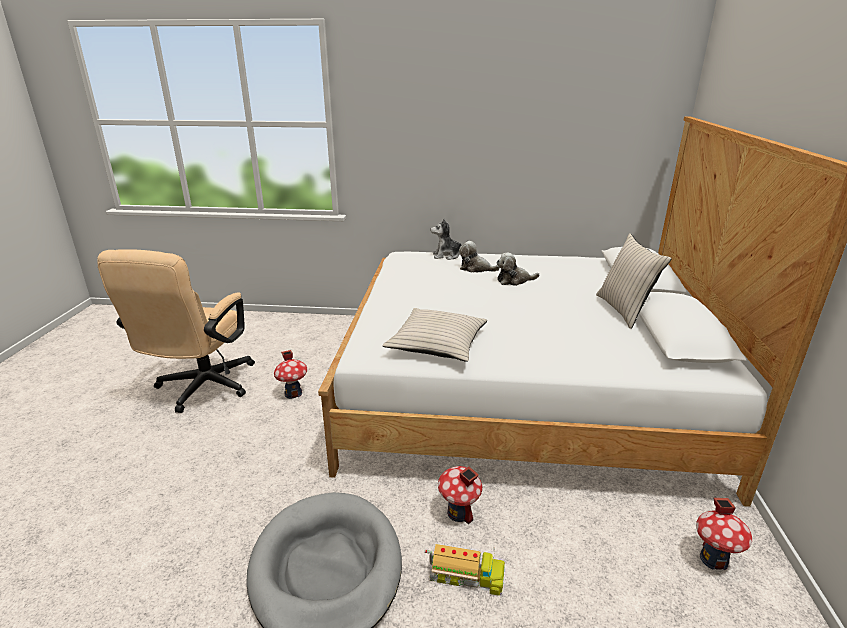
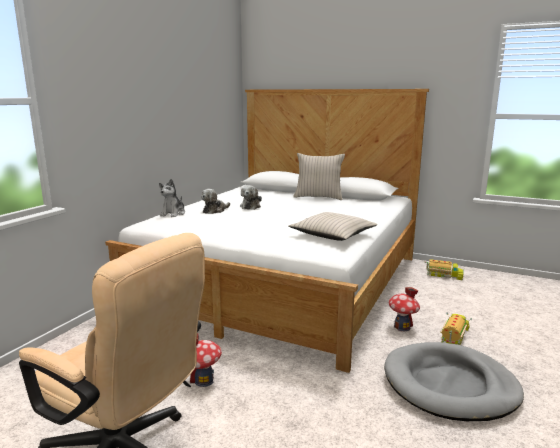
camera: 70 degrees left, 10 degrees down
(713, 559) = (444, 275): toy house -> toy truck

